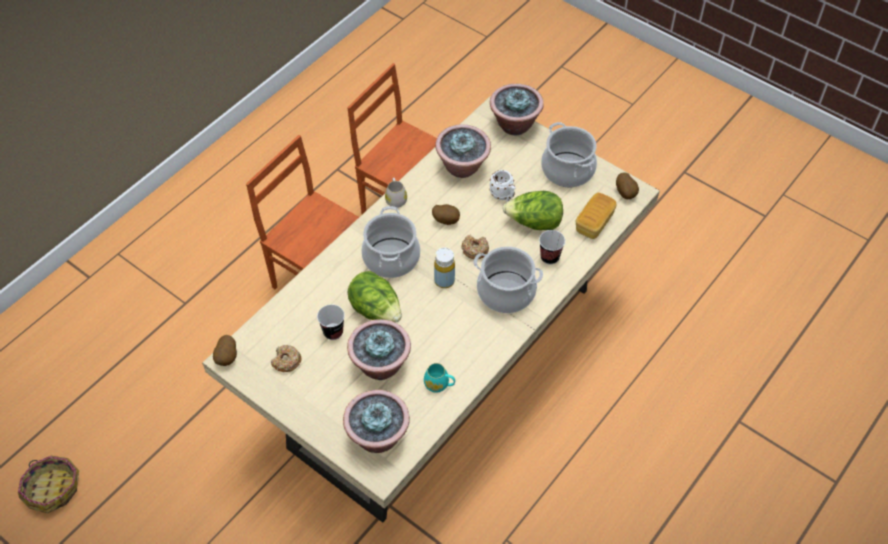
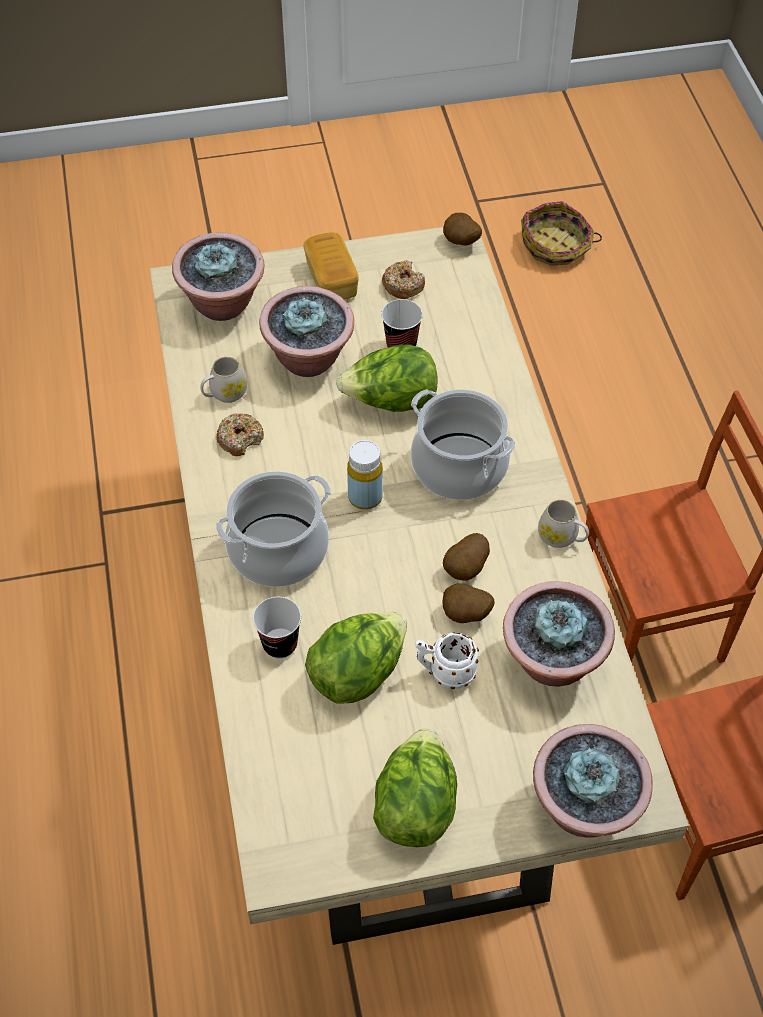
camera: 130 degrees right, 0 degrees up
(439, 385) = (224, 394): turquoise mug -> white mug
(474, 250) = (381, 565): donut -> donut (240, 439)
(568, 170) = (415, 806): cooking pot -> lettuce
(594, 223) = (280, 753): bread -> bread (331, 280)
(626, 193) = (289, 852): potato -> potato (465, 616)

